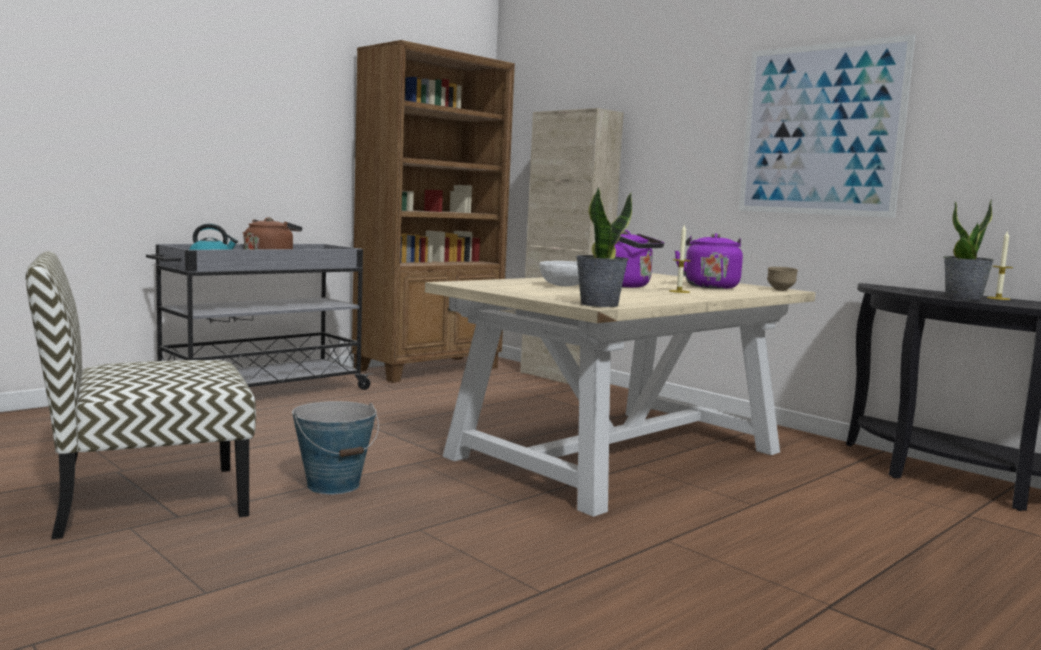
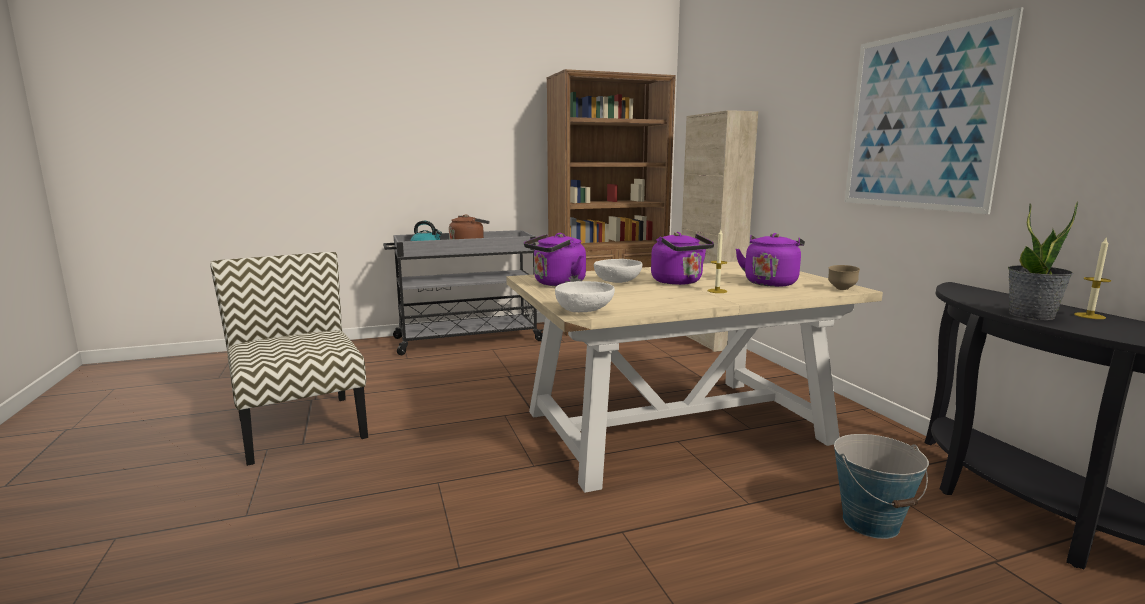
camera: 25 degrees right, 5 degrees up
(146, 500) = (300, 426): chair -> chair turned 60 degrees clockwise
(334, 485) = (425, 429): bucket -> bucket (871, 522)
(505, 287) = (557, 284): none -> purple kettle
(598, 304) = (584, 311): potted plant -> white bowl

